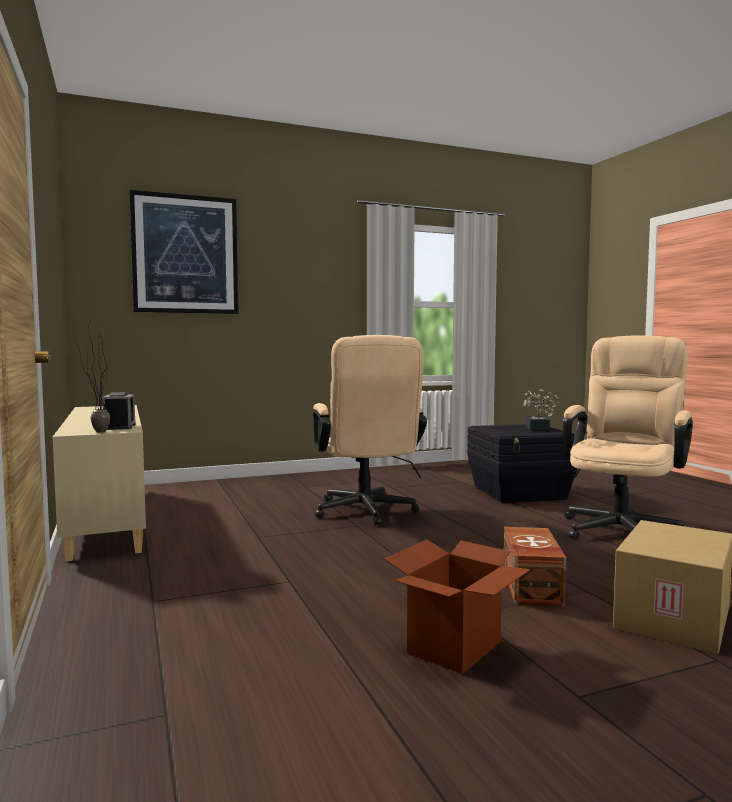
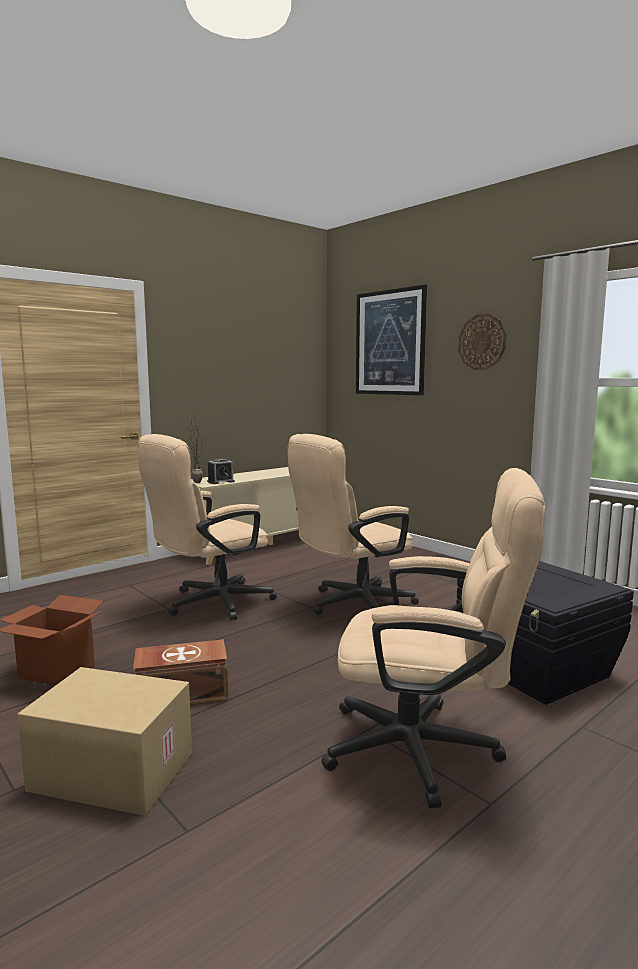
camera: 70 degrees right, 5 degrees up
(299, 560) = (210, 604): none -> beige office chair
(303, 265) = (482, 342): none -> wall clock
(537, 428) = (570, 589): potted plant -> none

